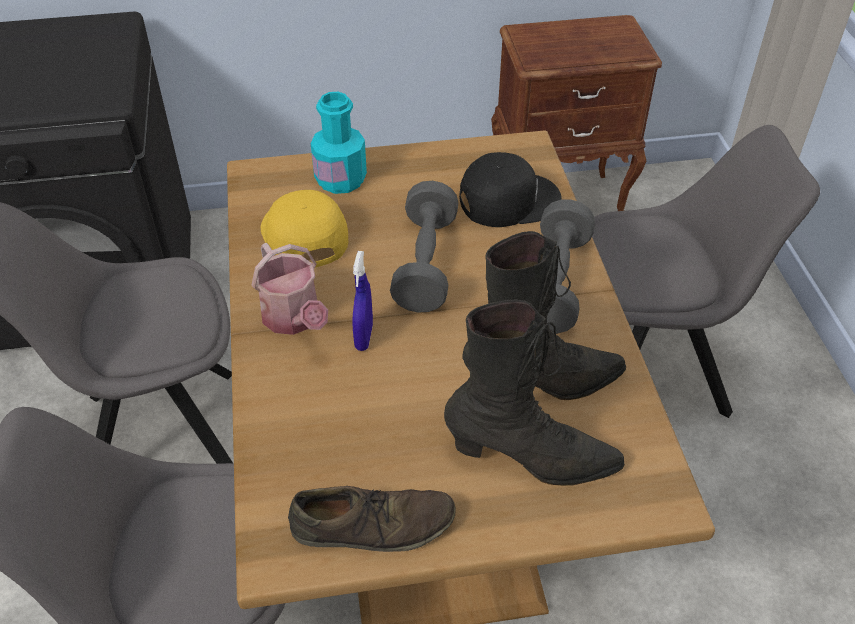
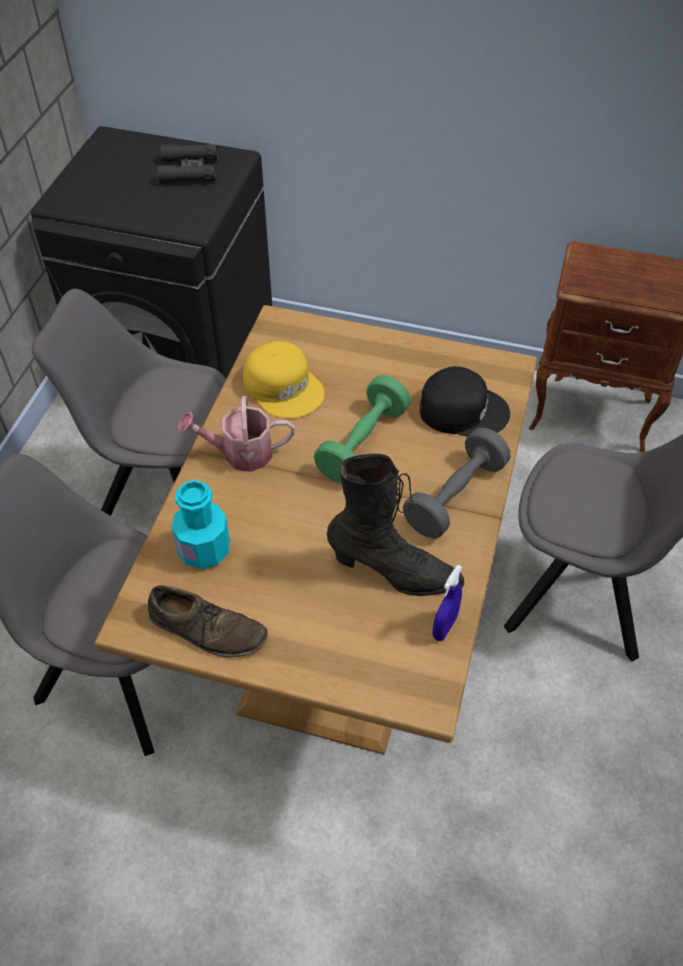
camera: 25 degrees right, 5 degrees up
(66, 46) = (189, 170): none -> black binoculars
(294, 319) = (240, 453): watering can -> watering can turned 90 degrees clockwise
(302, 235) = (284, 386): yellow cap -> yellow cap turned 135 degrees clockwise
(340, 179) = (339, 348): turquoise bottle -> turquoise bottle (204, 550)
(364, 337) = (282, 486): blue spray bottle -> blue spray bottle (444, 627)
(425, 264) = (362, 443): grey dumbbell -> green dumbbell
(532, 459) = (348, 628): black boot -> none

